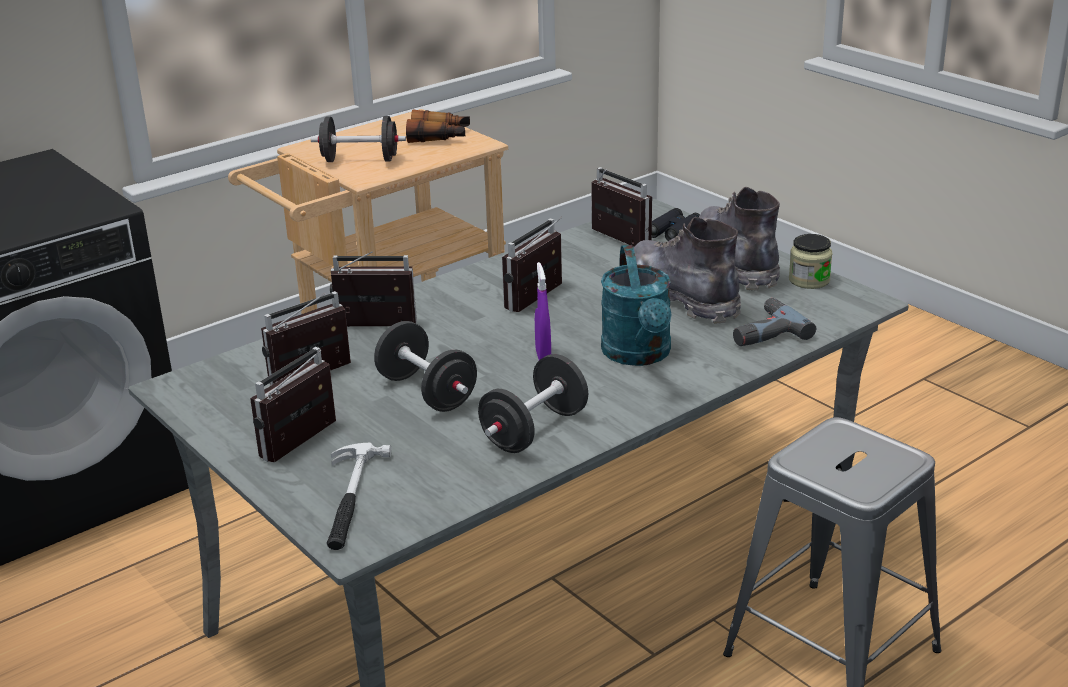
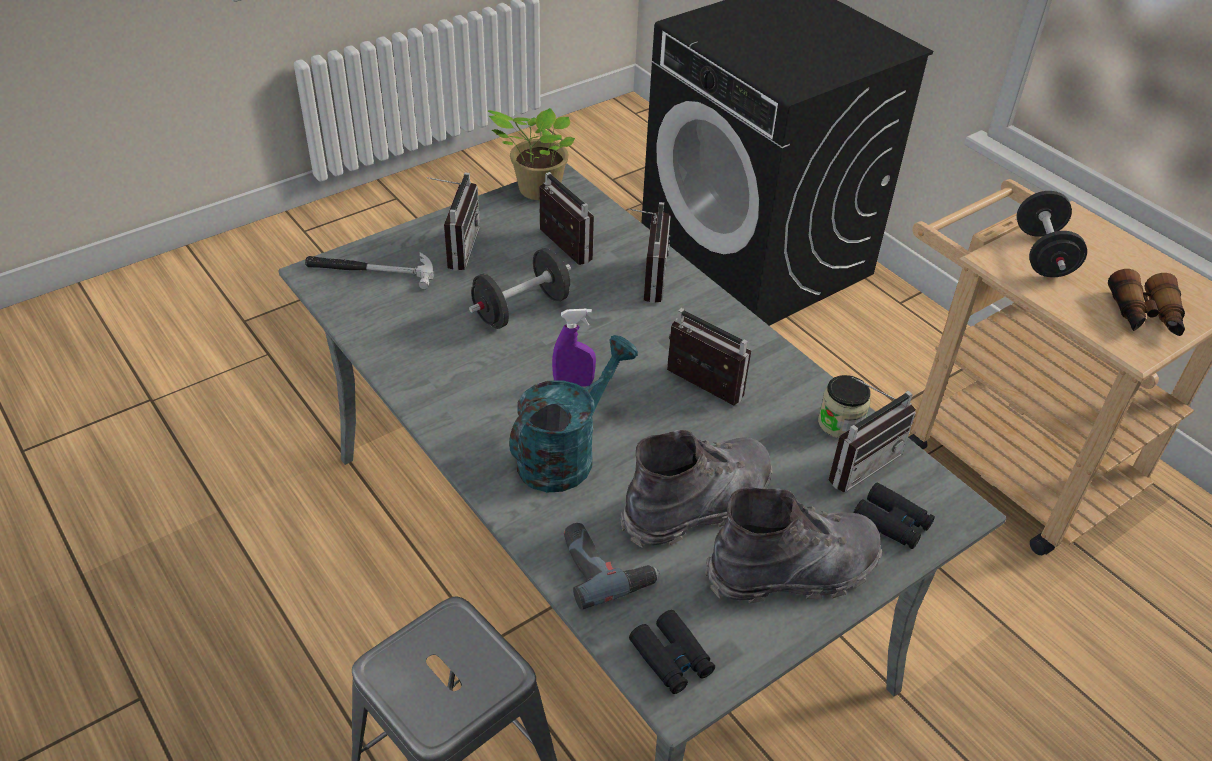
camera: 90 degrees right, 15 degrees up
(189, 401) = (536, 190): none -> potted plant
(306, 444) = (455, 247): radio -> radio turned 60 degrees clockwise
(534, 430) = (440, 370): black dumbbell -> none
(639, 355) = (565, 453): turquoise watering can -> turquoise watering can turned 135 degrees clockwise
(809, 280) = (743, 642): jar -> jar (840, 423)
(837, 304) = (671, 658): none -> black binoculars

